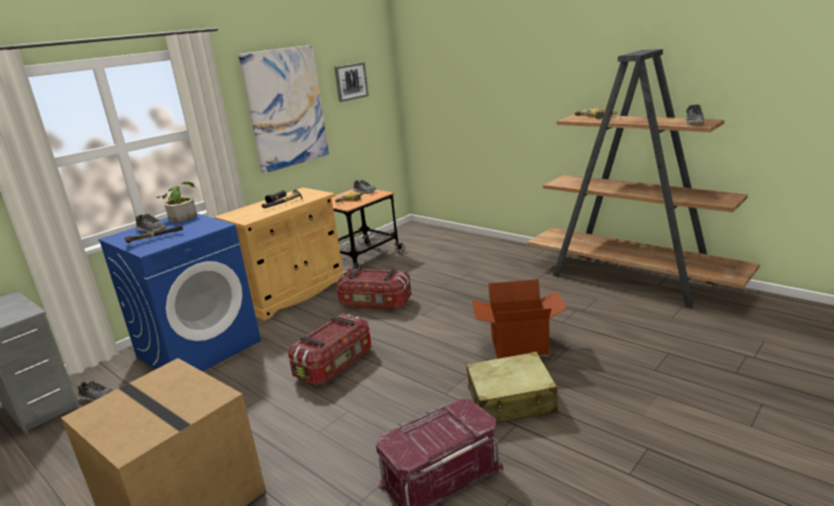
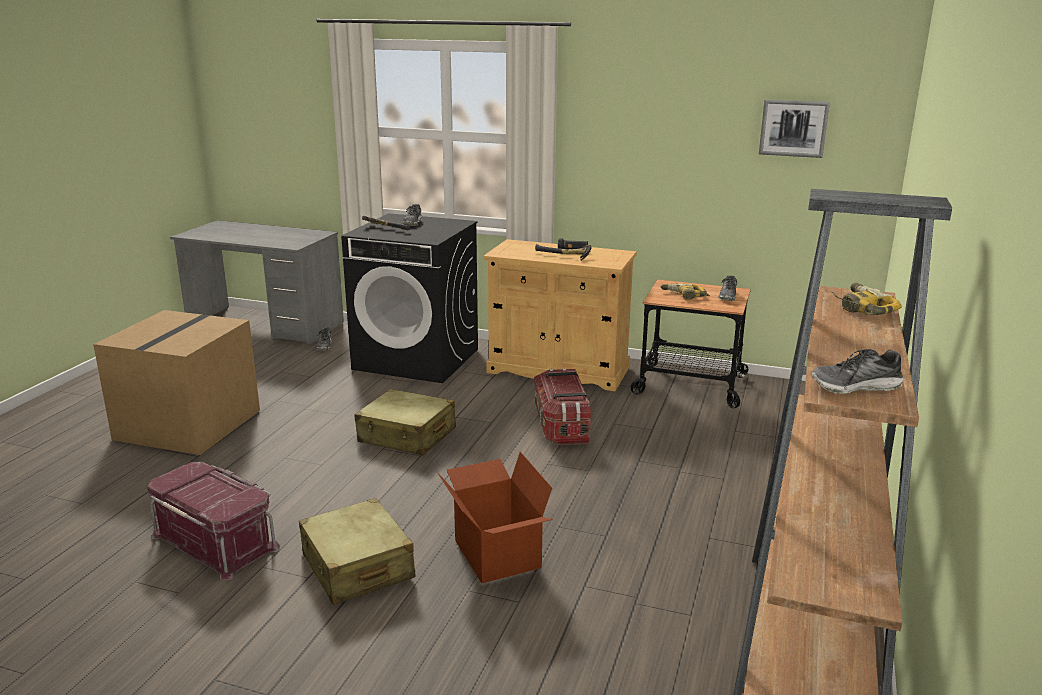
camera: 65 degrees right, 0 degrees up
(182, 216) = (457, 223): potted plant -> none
(199, 348) = (417, 359): blue washing machine -> black washing machine
(286, 108) = (659, 141): picture -> none
(335, 365) = (407, 436): storage box -> beige suitcase

